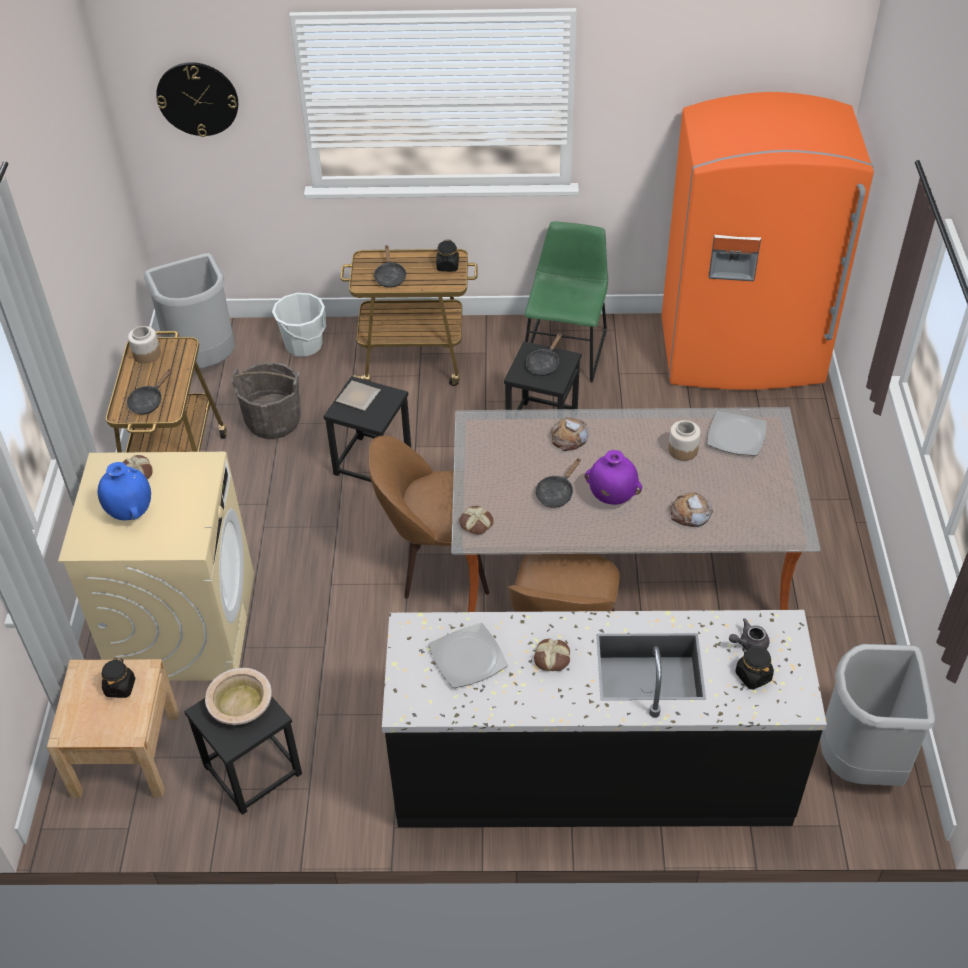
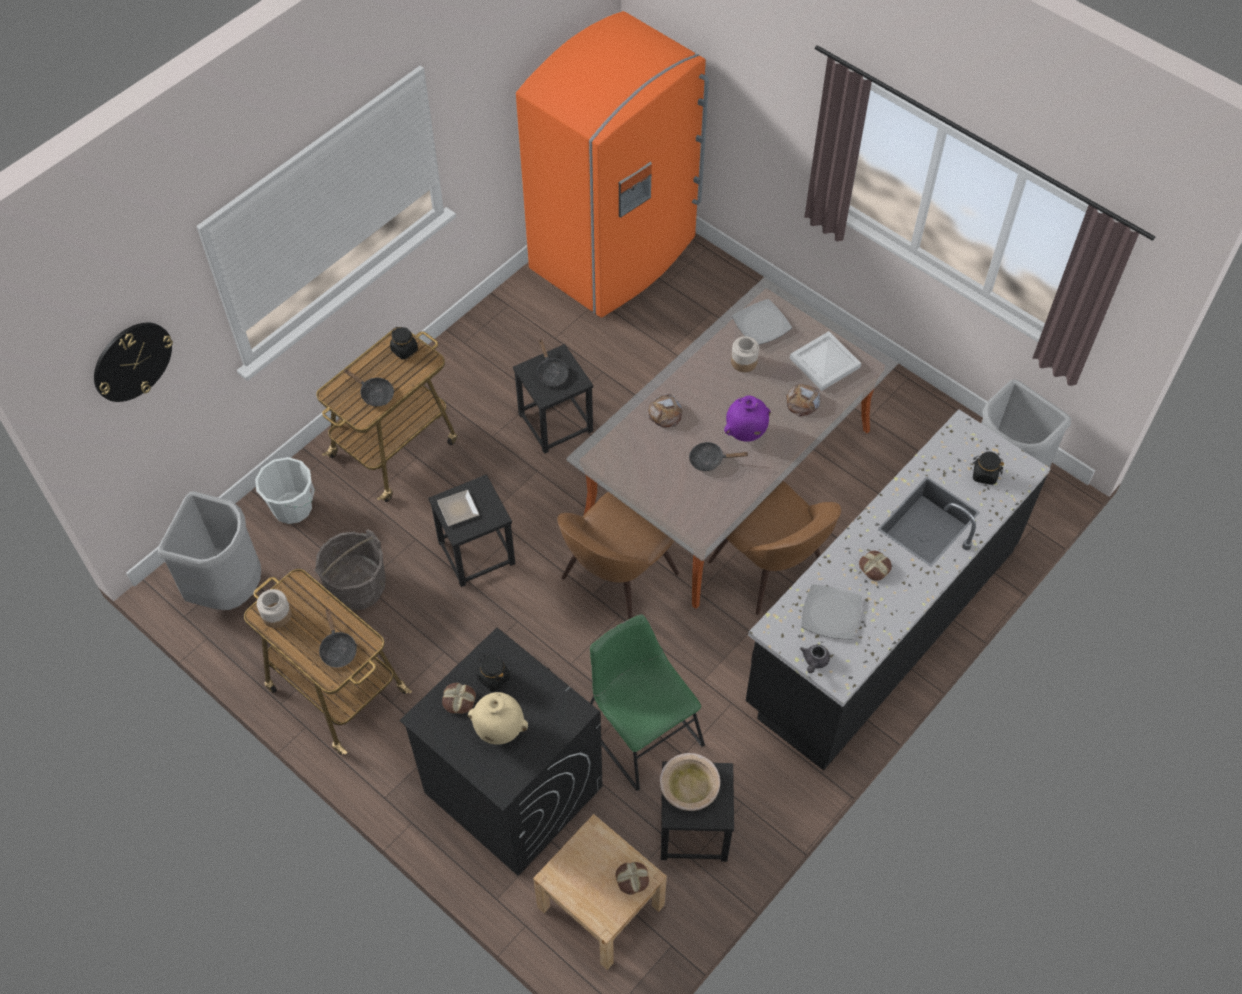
camera: 50 degrees left, 10 degrees up
(120, 687) = (595, 858): black jar -> black jar (493, 678)
(130, 512) = (499, 730): blue vase -> beige vase
(184, 625) = (512, 789): beige washing machine -> black washing machine
(475, 523) = (690, 526): bread -> bread (632, 879)
(556, 493) = (710, 460): black frying pan -> black frying pan turned 105 degrees clockwise
(565, 348) = (493, 348): green chair -> green chair (640, 729)
(749, 643) = (958, 457): grey teapot -> grey teapot (814, 661)
(750, 501) = (824, 363): none -> white tray

